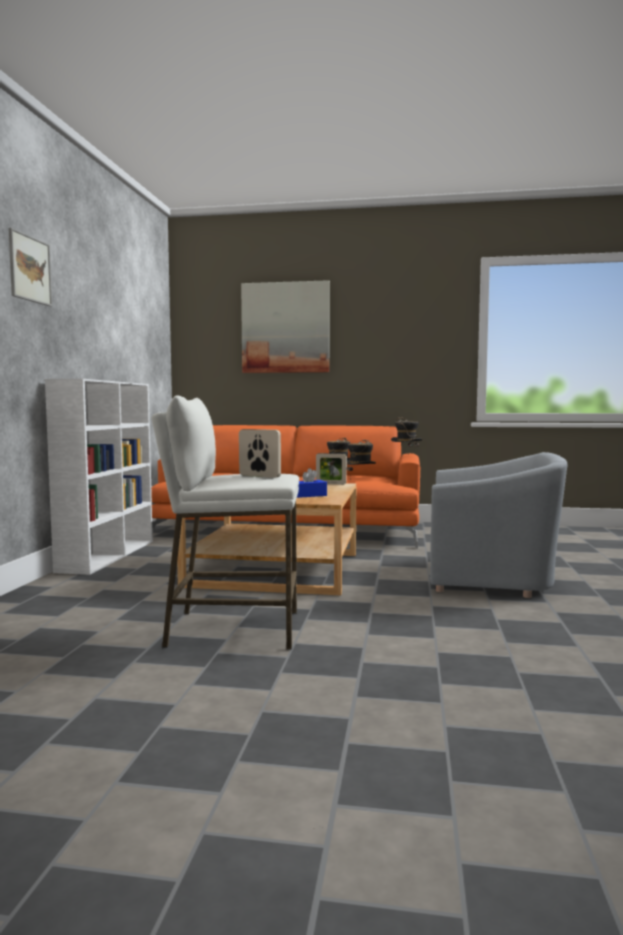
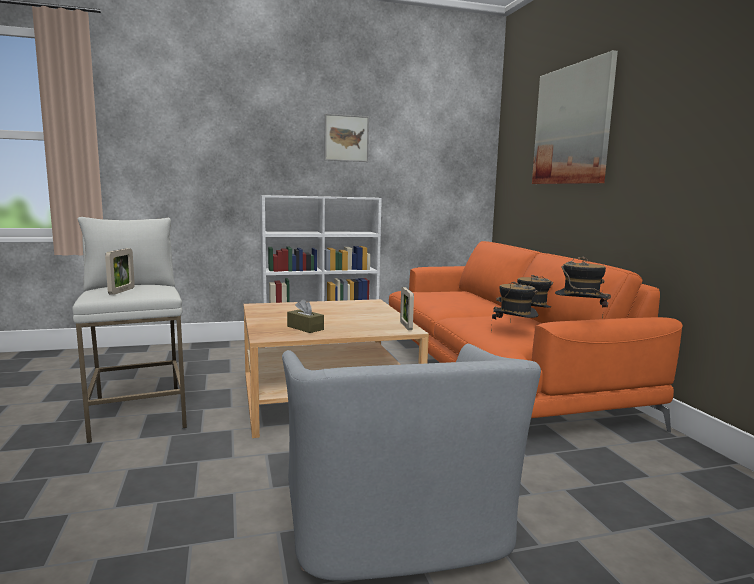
camera: 65 degrees right, 5 degrees up
(30, 269) = (248, 112): picture -> picture (346, 138)
(309, 495) = (305, 328): blue tissue box -> brown tissue box

